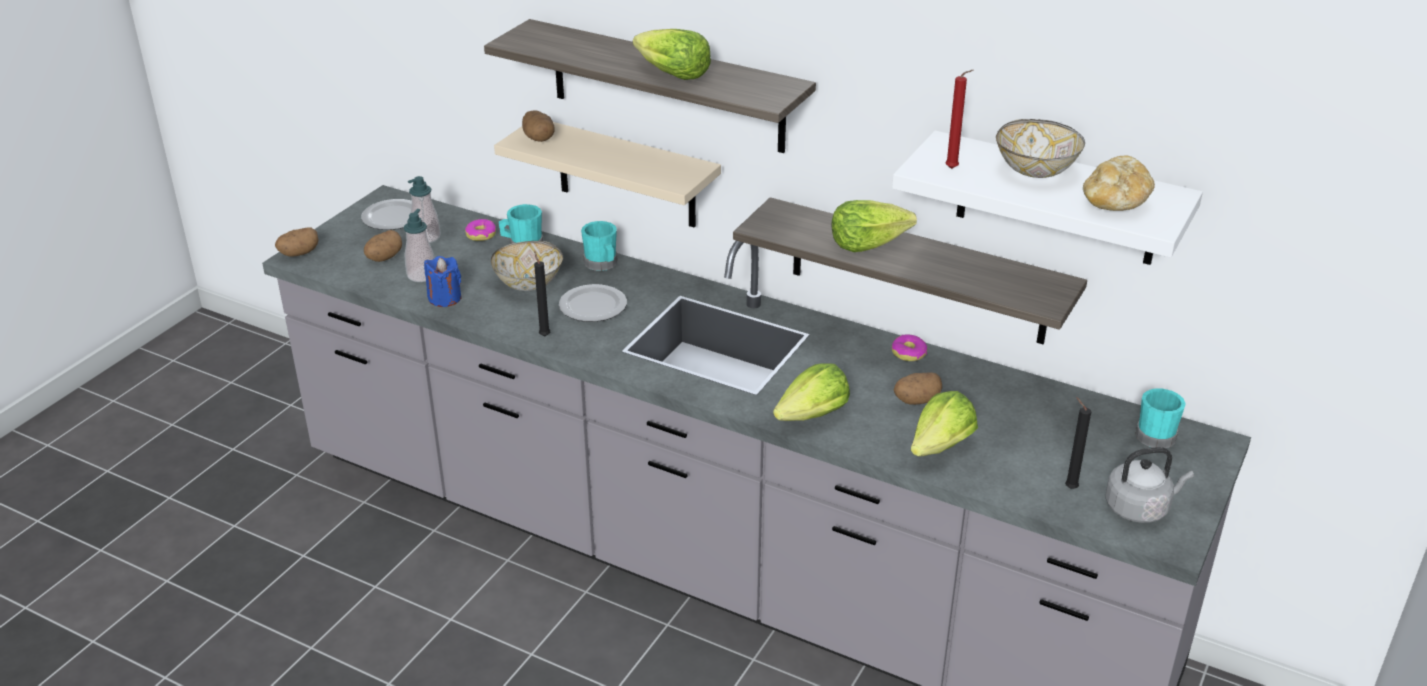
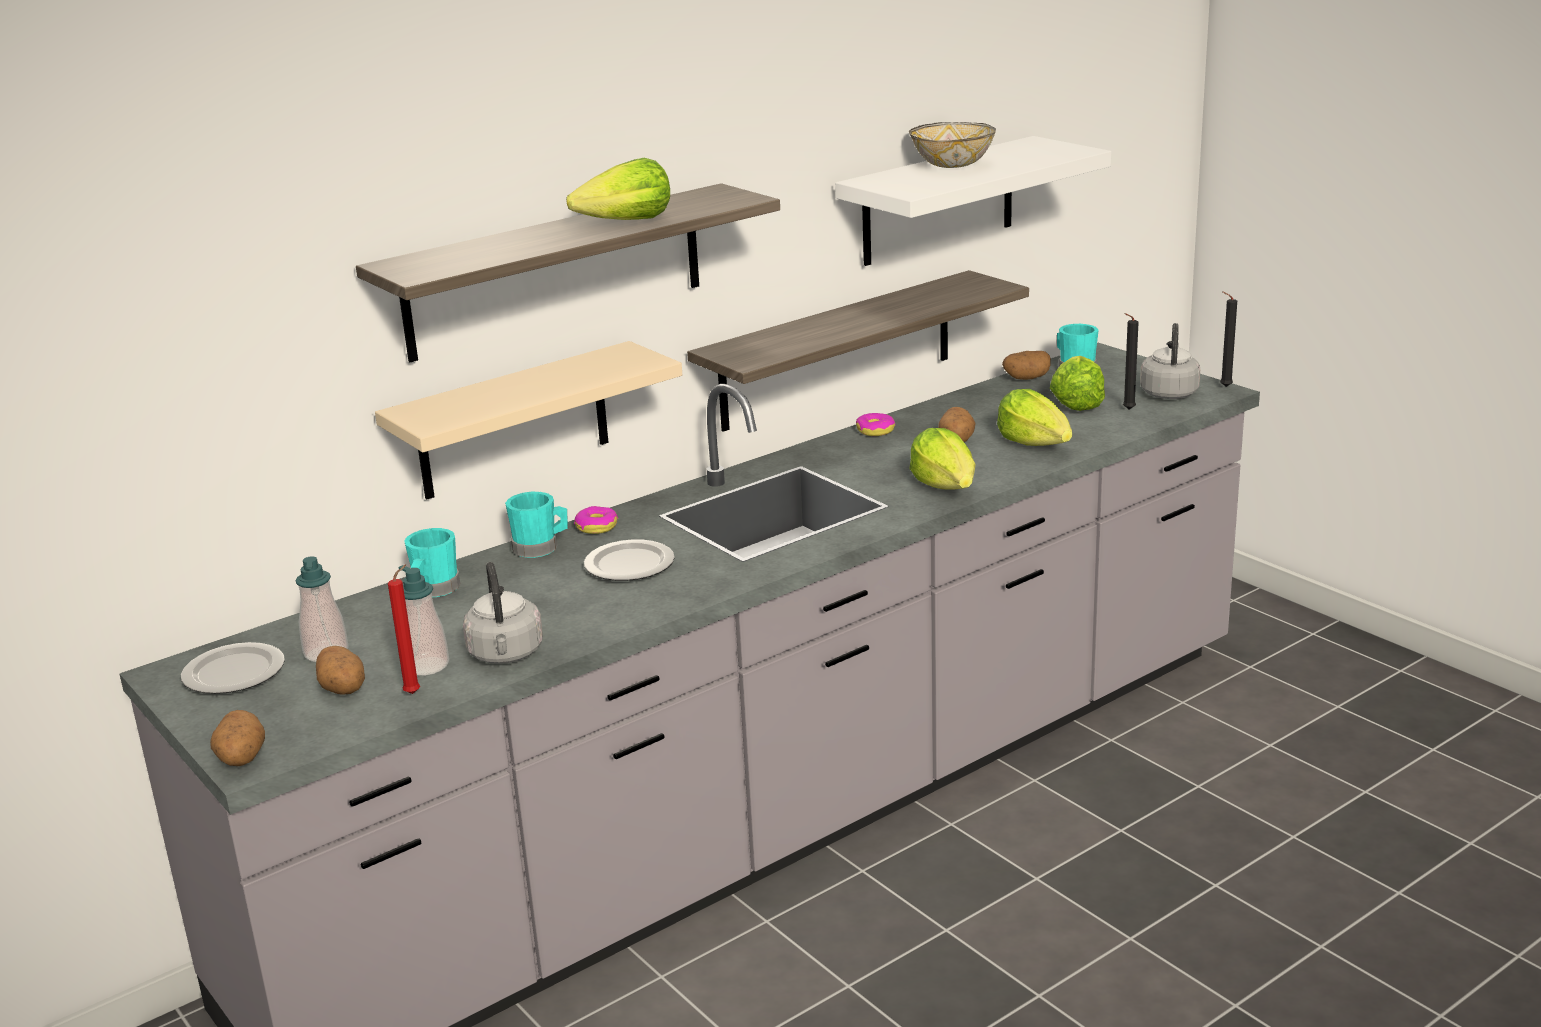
camera: 65 degrees left, 10 degrees down
(445, 298) = (506, 655): blue candle -> grey kettle
(481, 234) = (370, 614): donut -> donut (596, 527)
(530, 283) = (534, 596): bowl -> none
(538, 138) = (440, 413): potato -> potato (1026, 378)
(544, 335) = (663, 600): black candle -> black candle (1223, 387)
(867, 243) = (829, 326): lettuce -> lettuce (1077, 402)
(953, 169) = (923, 184): red candle -> red candle (415, 693)
(1115, 203) = (1032, 154): bread -> none

